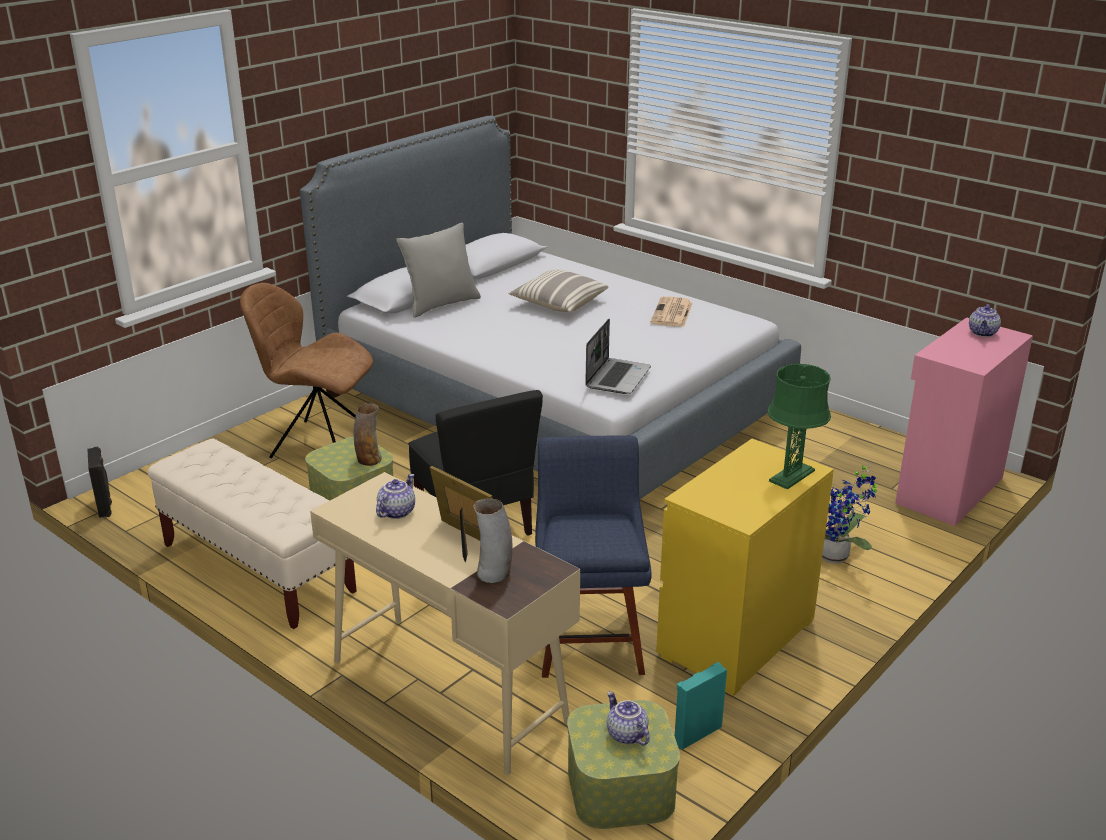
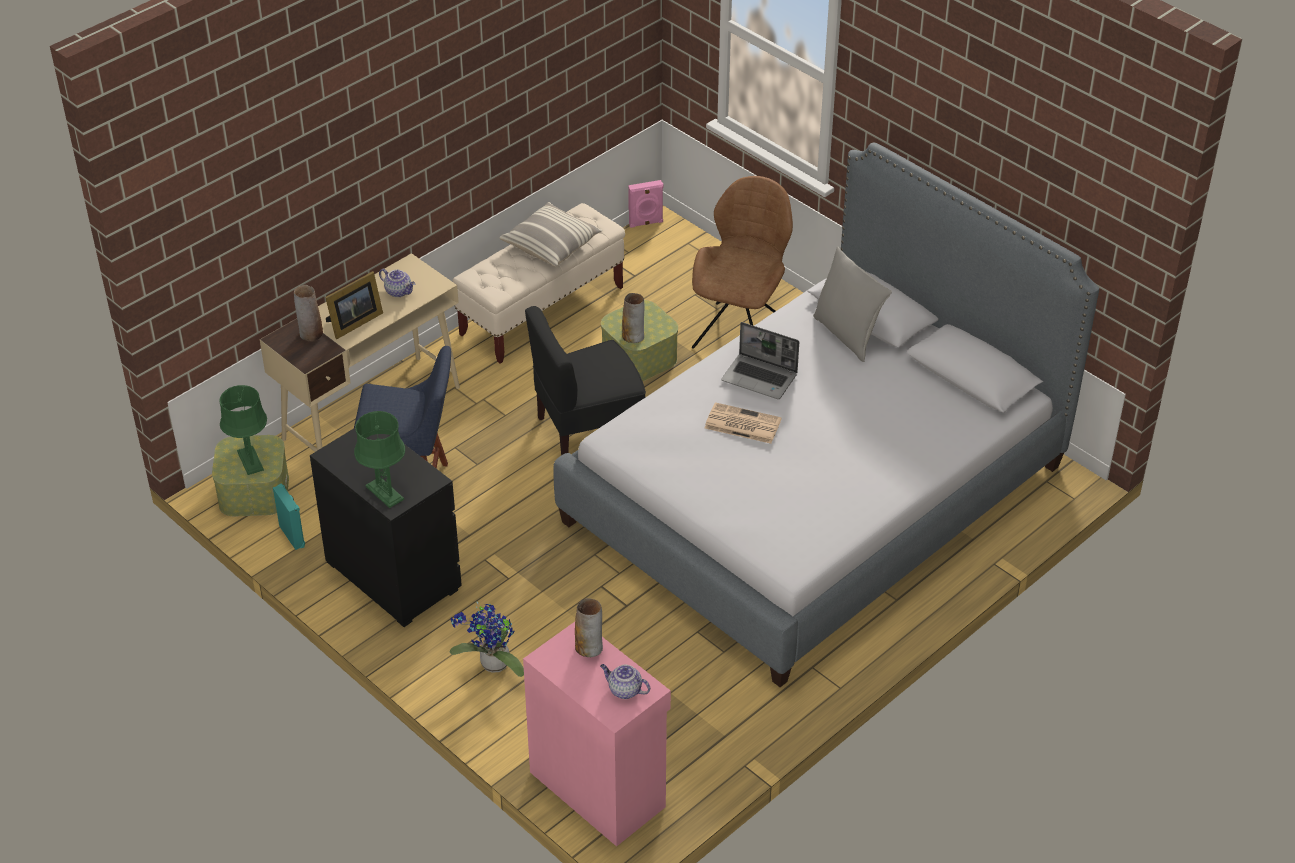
camera: 95 degrees right, 15 degrees up
(105, 506) = (646, 223): black speaker -> pink speaker
(558, 304) = (847, 420): pillow -> pillow (551, 245)
(617, 377) = (652, 445): laptop -> laptop (760, 378)
(625, 734) = (250, 460): teapot -> green table lamp
(672, 313) = (816, 506): newspaper -> newspaper (741, 424)
(735, 638) = (392, 574): yellow dresser -> black dresser
(946, 348) = (589, 647): none -> vase

